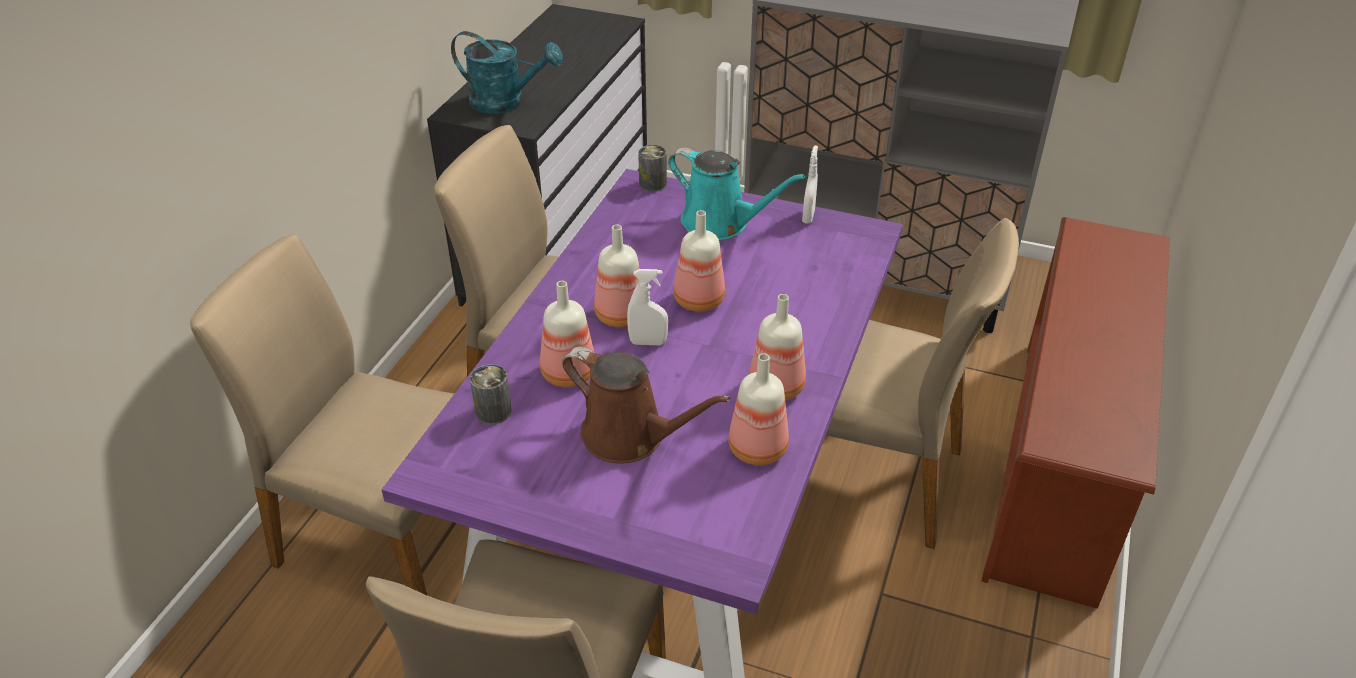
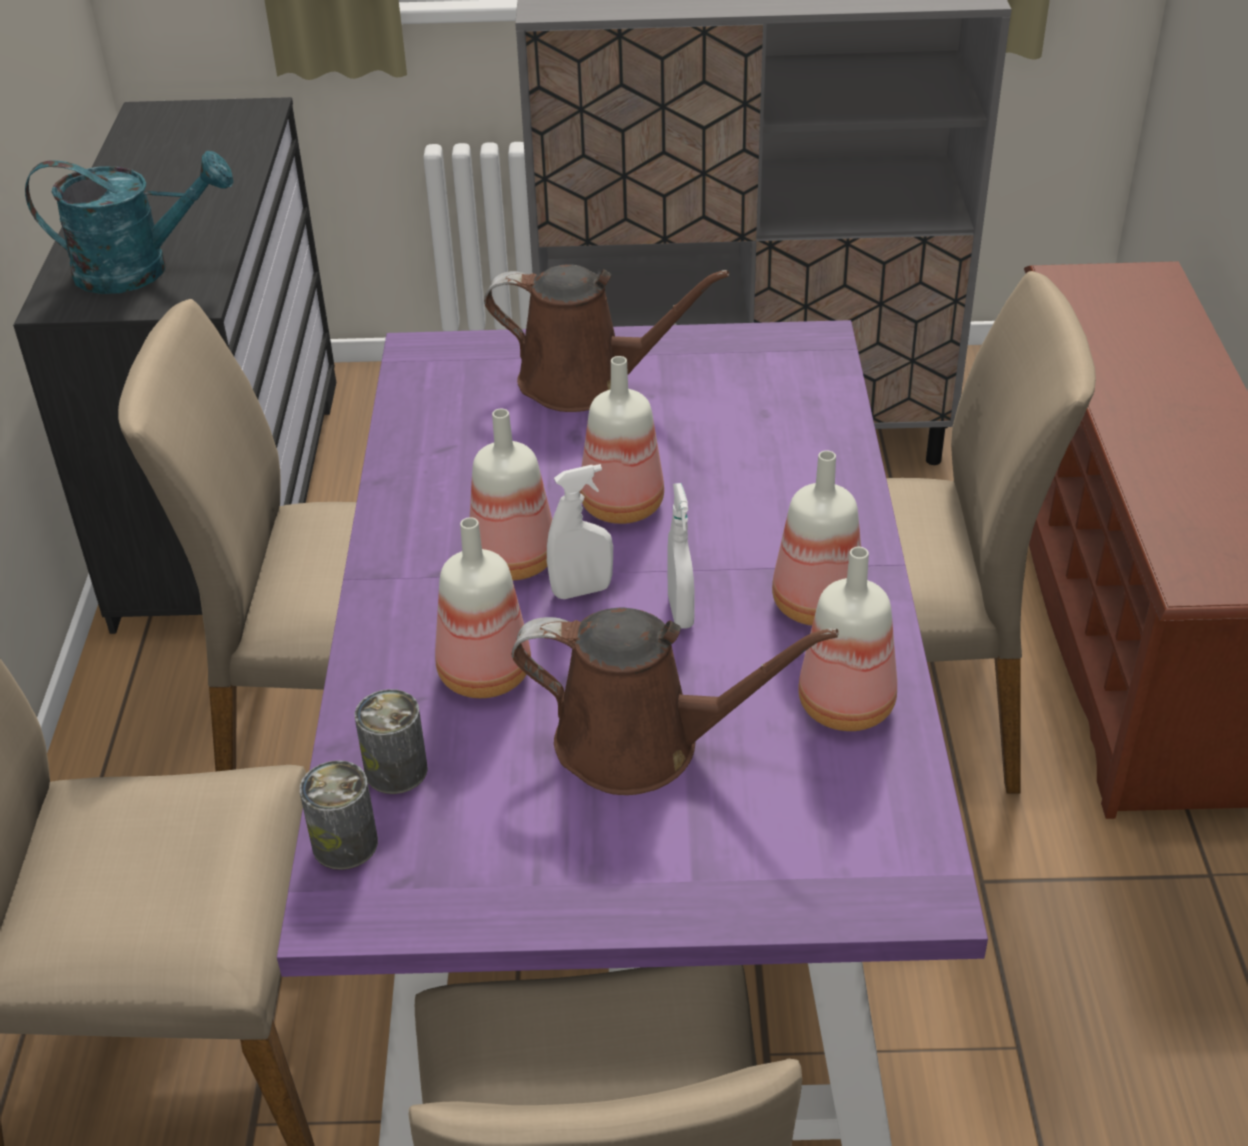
camera: 20 degrees left, 0 degrees up
(653, 184) = (444, 347): can -> can (345, 844)
(720, 223) = (585, 382): turquoise watering can -> brown watering can
(808, 217) = (710, 341): white spray bottle -> white spray bottle (680, 612)

